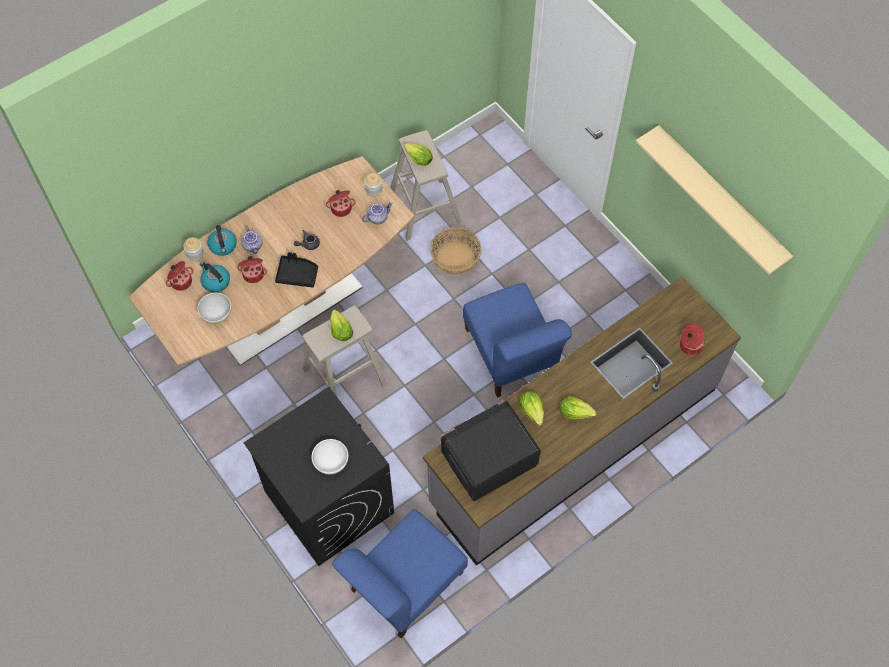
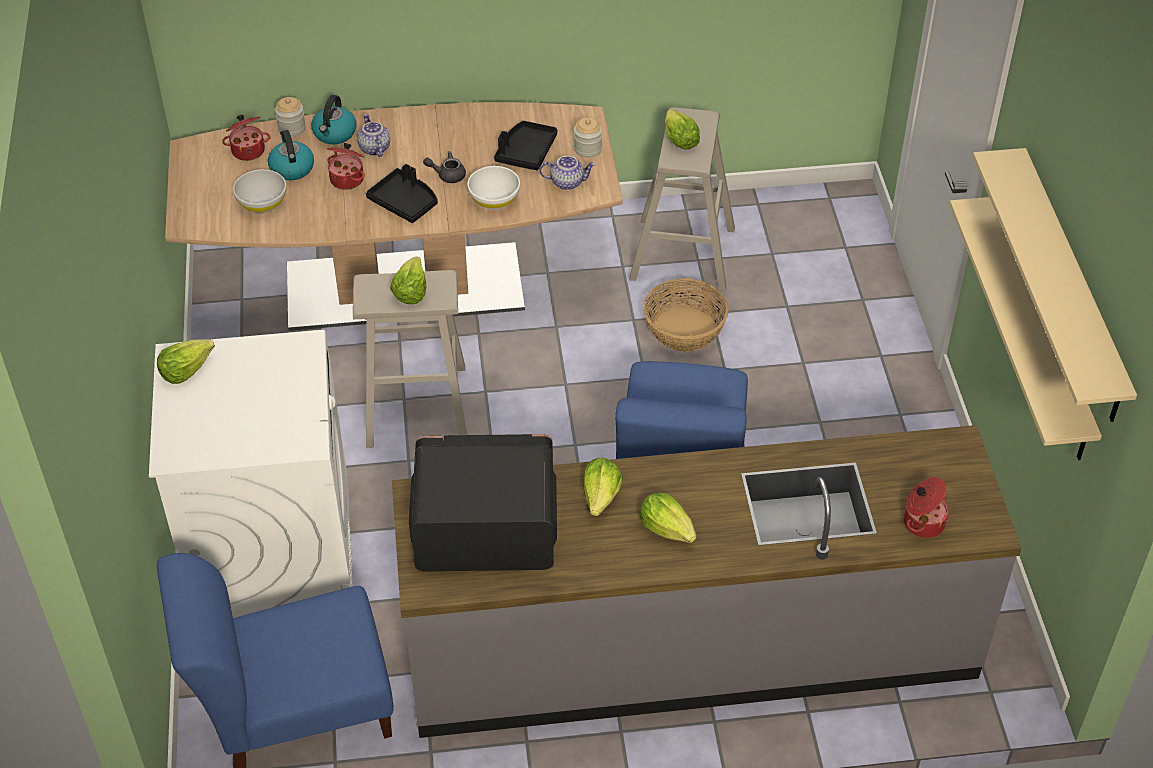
camera: 30 degrees right, 15 degrees down
(253, 245) = (373, 148): teapot -> teapot turned 150 degrees clockwise
(272, 450) = (185, 370): none -> lettuce
(328, 502) = (273, 548): black washing machine -> white washing machine
(331, 461) = (251, 419): white bowl -> white bowl (494, 199)
(341, 208) = (526, 152): cooking pot -> black tray
(697, 214) = (1041, 330): none -> beige shelf

